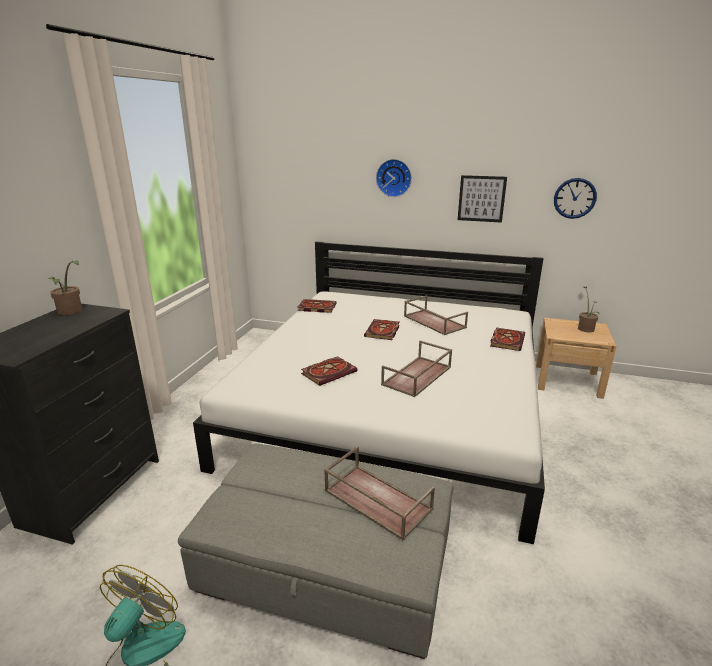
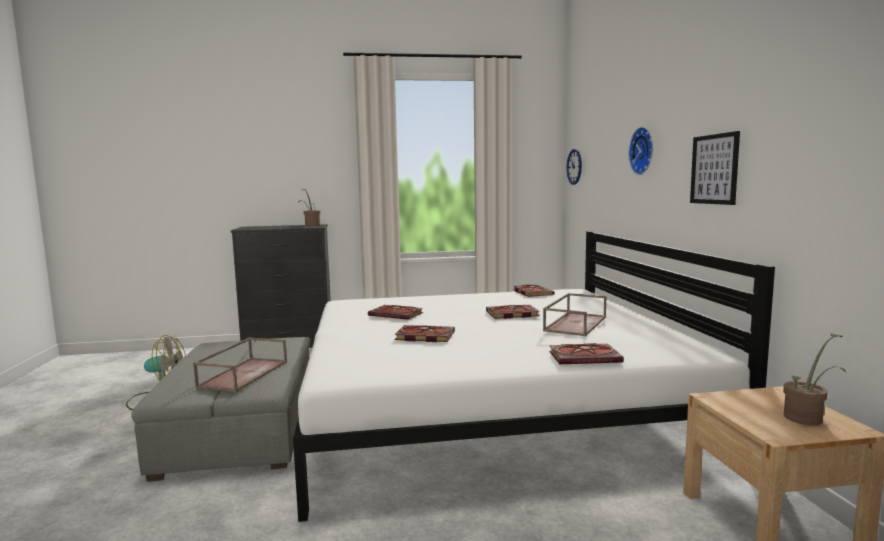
camera: 65 degrees right, 15 degrees down
(417, 376) = (423, 336): brown tray -> book
(574, 198) = (827, 155): wall clock -> wall clock (574, 166)

